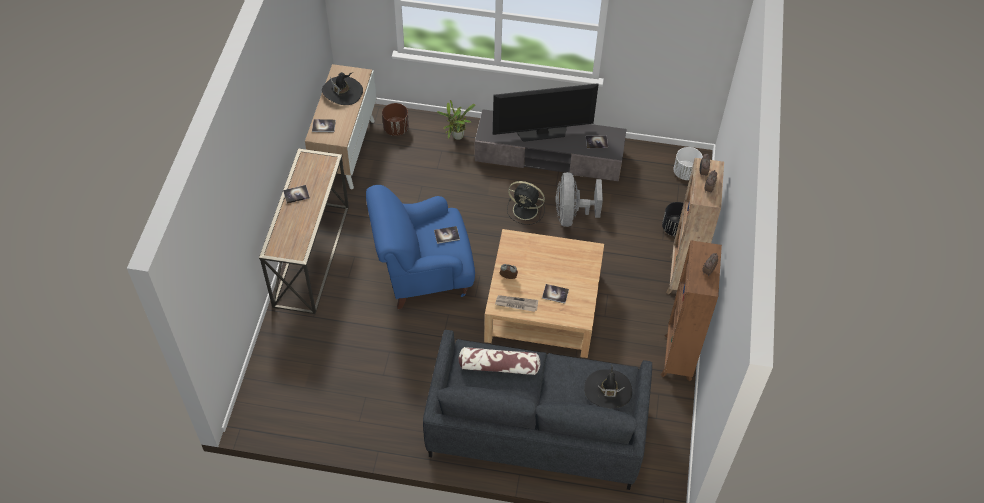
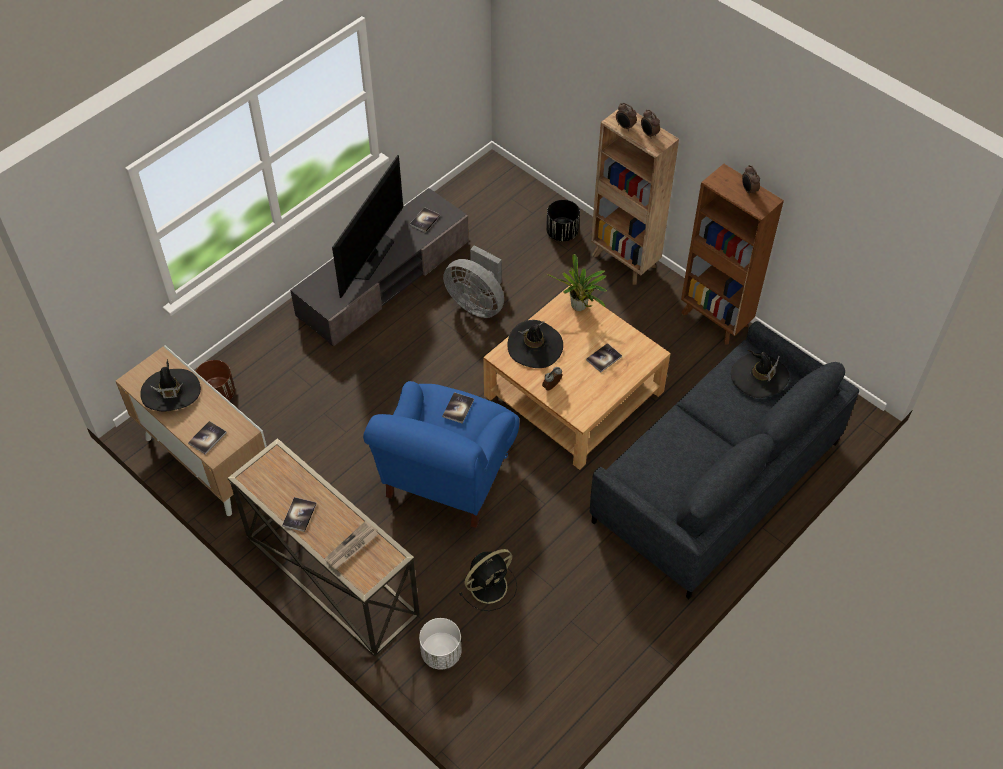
camera: 55 degrees left, 0 degrees up
(456, 137) = (284, 344): potted plant -> potted plant (579, 308)
(498, 366) = (667, 453): pillow -> none
(516, 304) = (592, 398): newspaper -> newspaper (351, 547)
(526, 210) = (439, 338): black fan -> black fan (490, 585)
(533, 251) = (535, 346): none -> black hat
(686, 173) = (502, 185): white planter -> white planter (441, 653)

